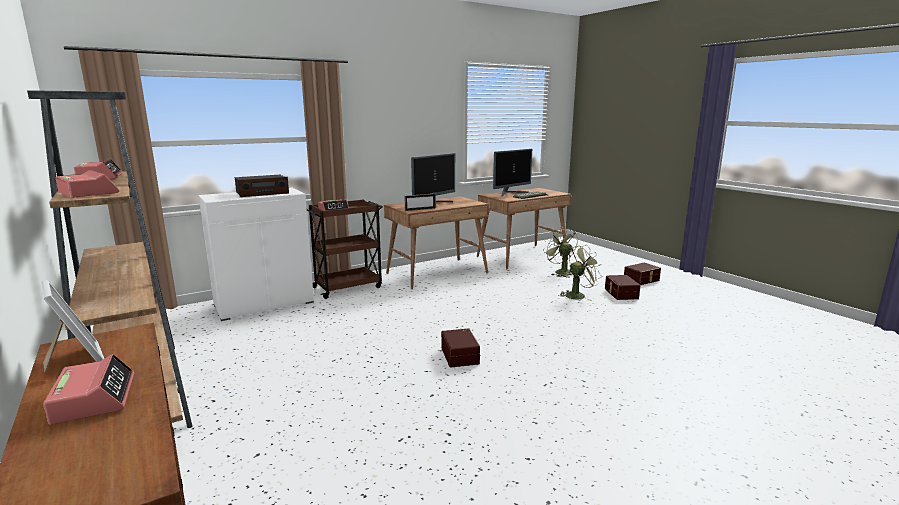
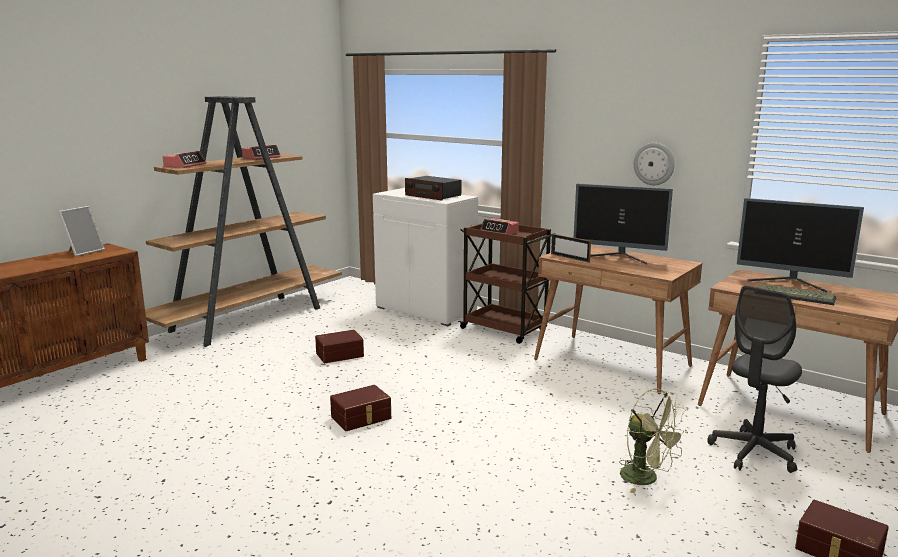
camera: 70 degrees right, 0 degrees up
(94, 398) = (33, 264): alarm clock -> none
(415, 142) = (654, 164): none -> wall clock
(560, 272) = (754, 453): green fan -> grey office chair
(620, 294) = (708, 524): brown storage box -> brown storage box (339, 354)

